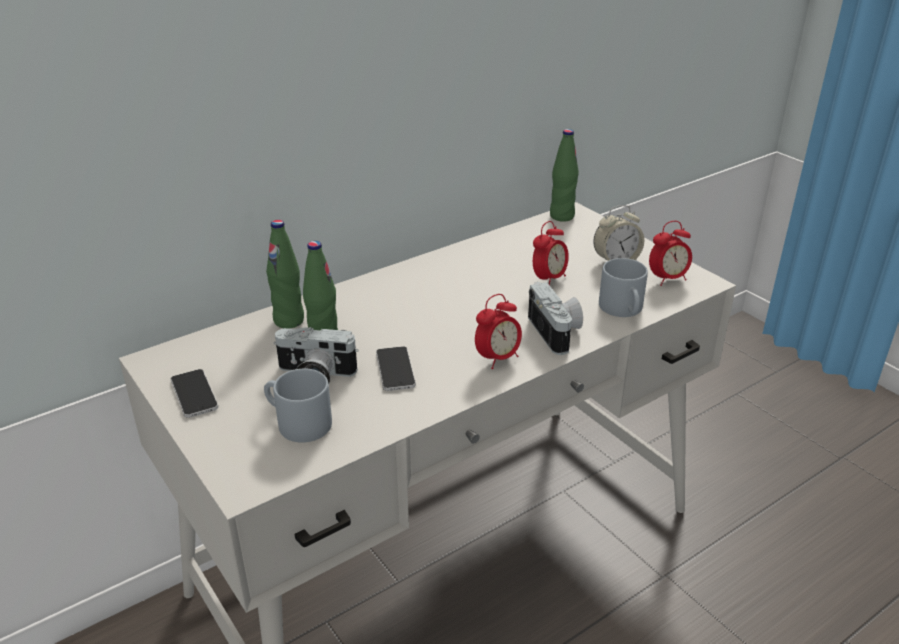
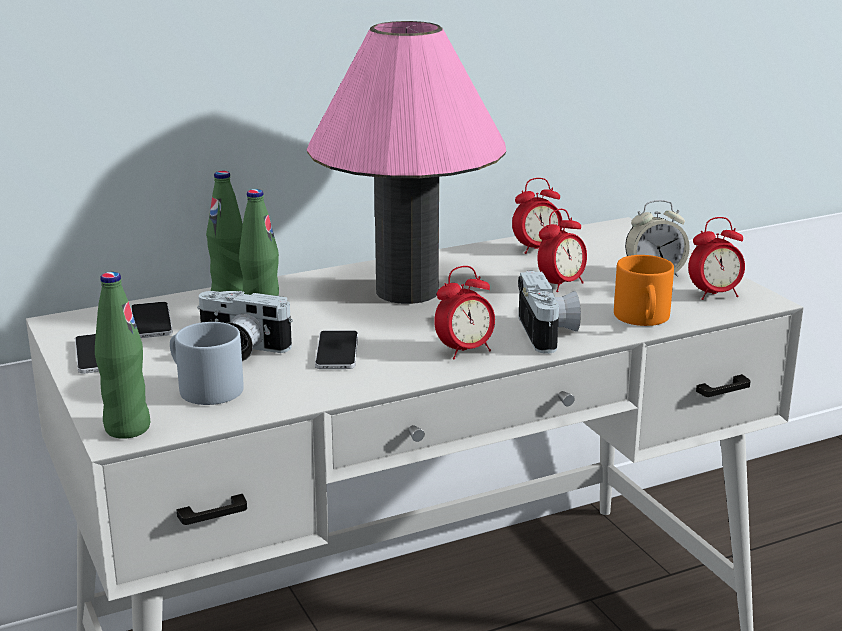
camera: 10 degrees right, 10 degrees down
(229, 351) = (151, 321): none -> phone
(430, 297) = (407, 291): none -> pink table lamp
(518, 242) = (537, 249): none -> alarm clock
(561, 216) = (603, 229): green bottle -> green bottle (127, 428)
(624, 309) = (644, 319): grey mug -> orange mug

